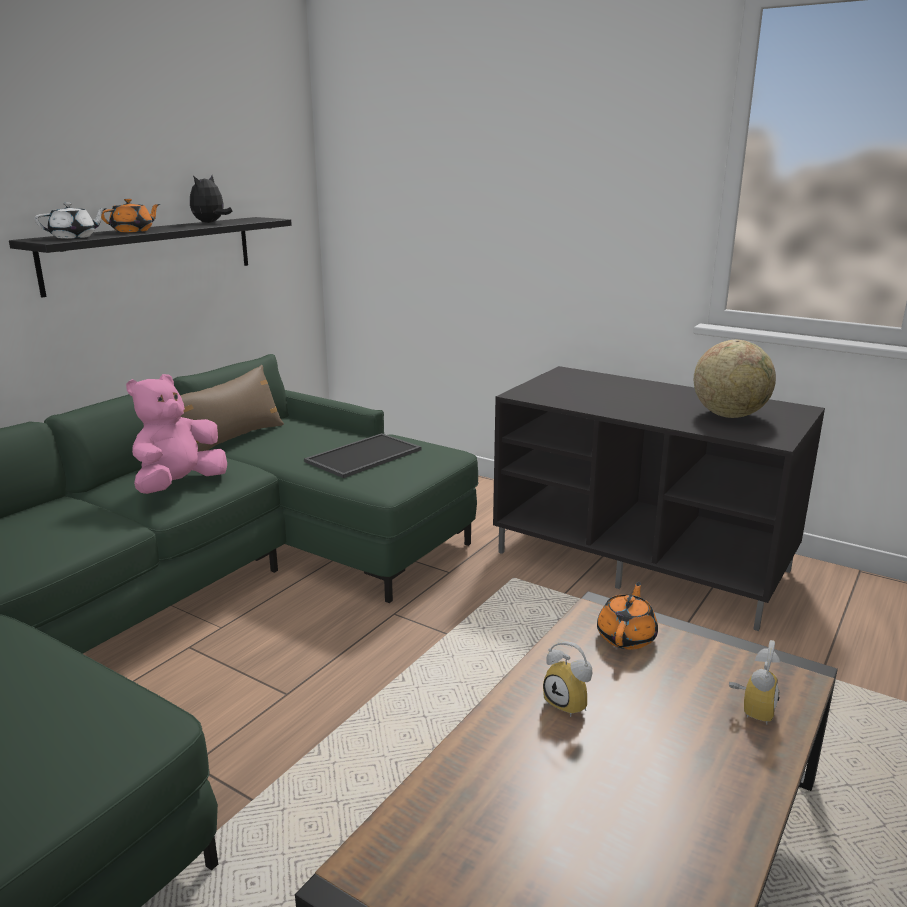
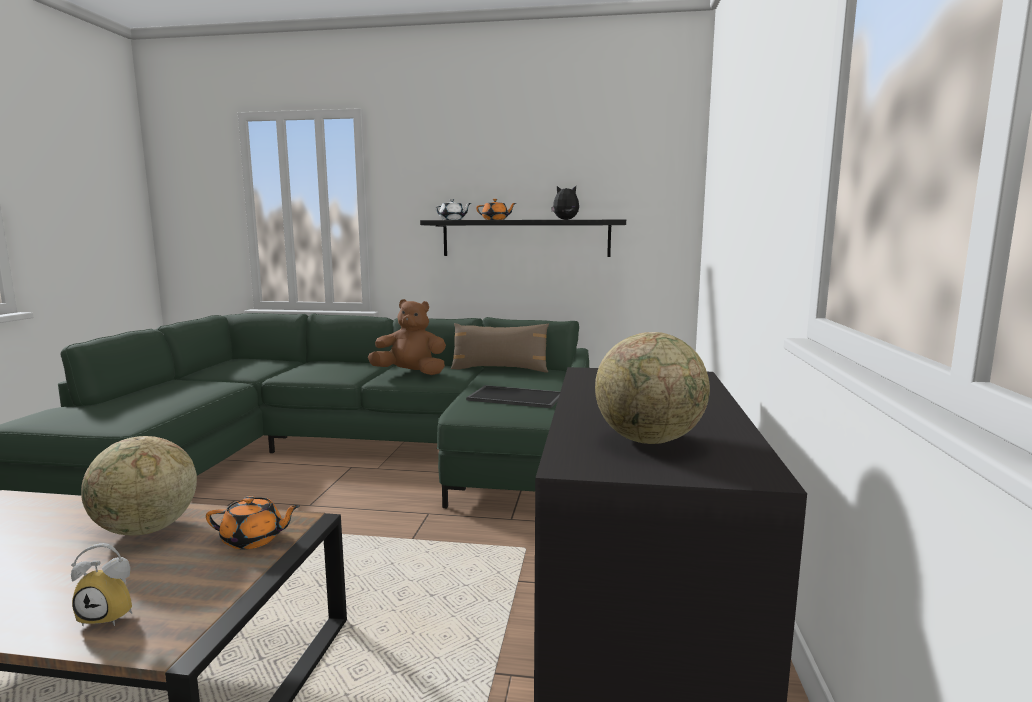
camera: 65 degrees right, 10 degrees down
(179, 485) = (411, 373): pink plush toy -> brown plush toy
(570, 703) = (146, 530): alarm clock -> globe

